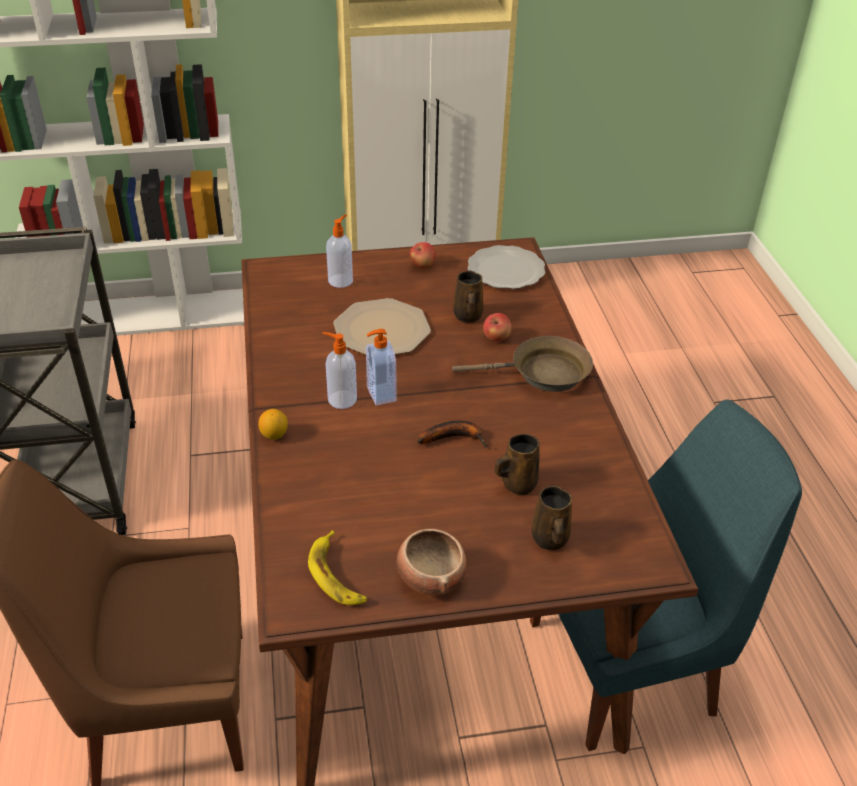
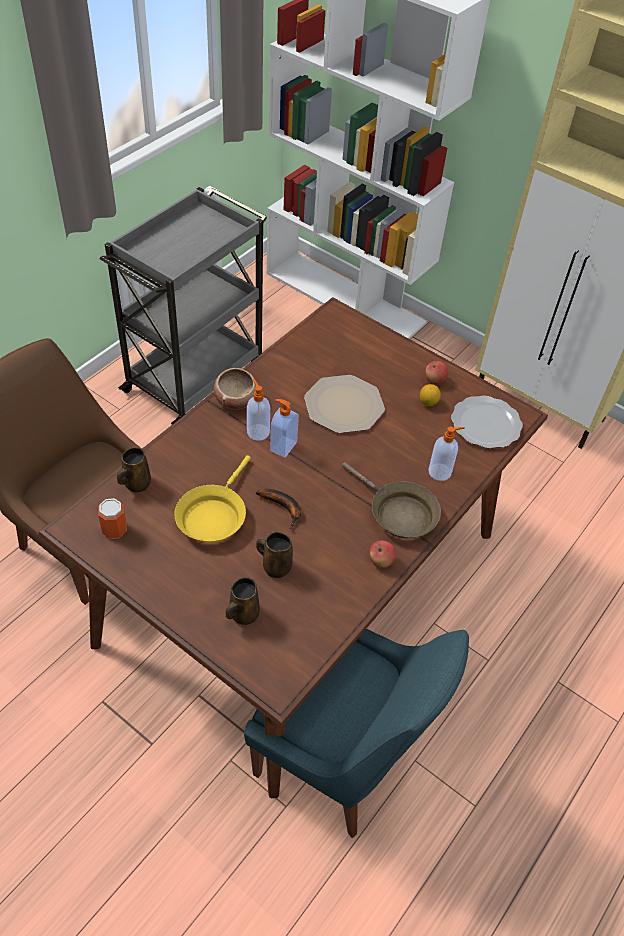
camera: 45 degrees right, 10 degrees up
(274, 435) = (195, 424): lemon -> lemon (428, 402)
(337, 575) = (114, 530): banana -> can
(341, 280) = (368, 353): soap dispenser -> soap dispenser (440, 472)
(407, 490) = (213, 515): none -> yellow frying pan
(430, 576) = (155, 573): bowl -> bowl (236, 399)
(467, 316) = (409, 437): brown mug -> brown mug (136, 484)
(496, 338) = (406, 466): apple -> apple (381, 561)

